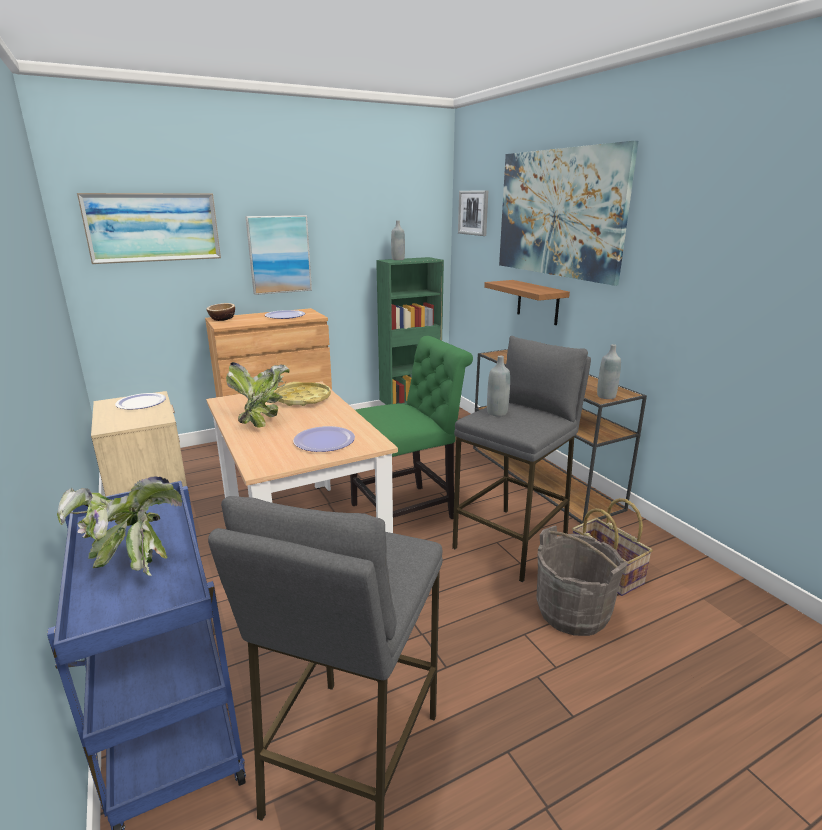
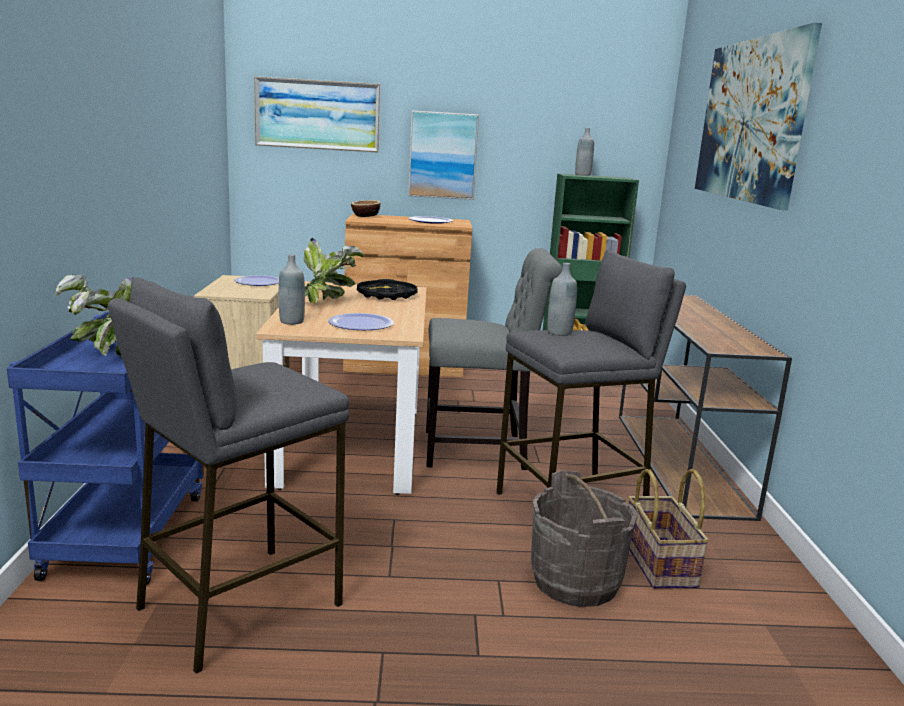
camera: 25 degrees right, 5 degrees down
(303, 399) = (386, 295): yellow tray -> black tray
(408, 510) = (481, 451): green chair -> grey chair
(473, 212) = (686, 124): picture -> none
(538, 302) = (722, 236): shelf -> none
(606, 396) = (731, 348): grey bottle -> grey bottle (291, 322)

